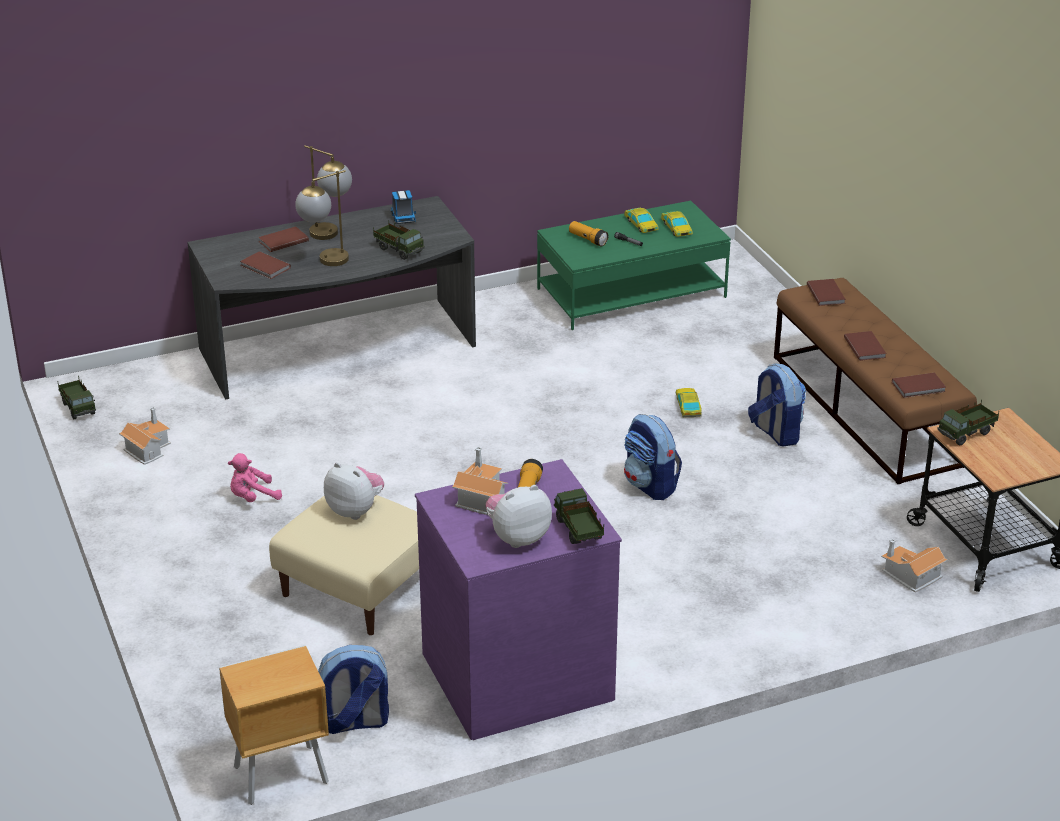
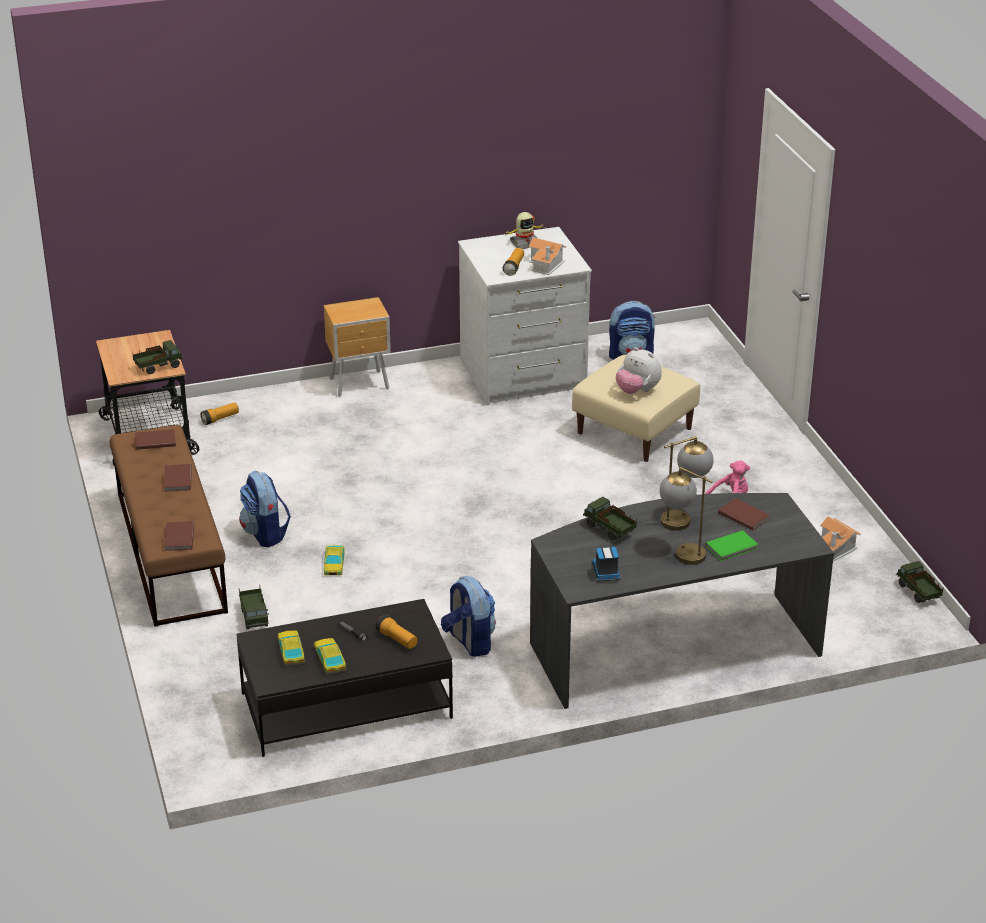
camera: 175 degrees left, 0 degrees up
(278, 775) = (675, 334): brown nightstand -> brown nightstand (361, 384)
(282, 241) = (732, 547): brown book -> green book
(516, 674) = (523, 375): purple dresser -> white dresser
(517, 537) = (524, 243): plush toy -> toy robot
(578, 531) = (485, 245): toy truck -> toy truck (254, 617)
(631, 293) = (346, 706): green coffee table -> black coffee table
(650, 485) = (393, 493): backpack -> backpack (469, 642)
(910, 576) = (220, 419): toy house -> flashlight

